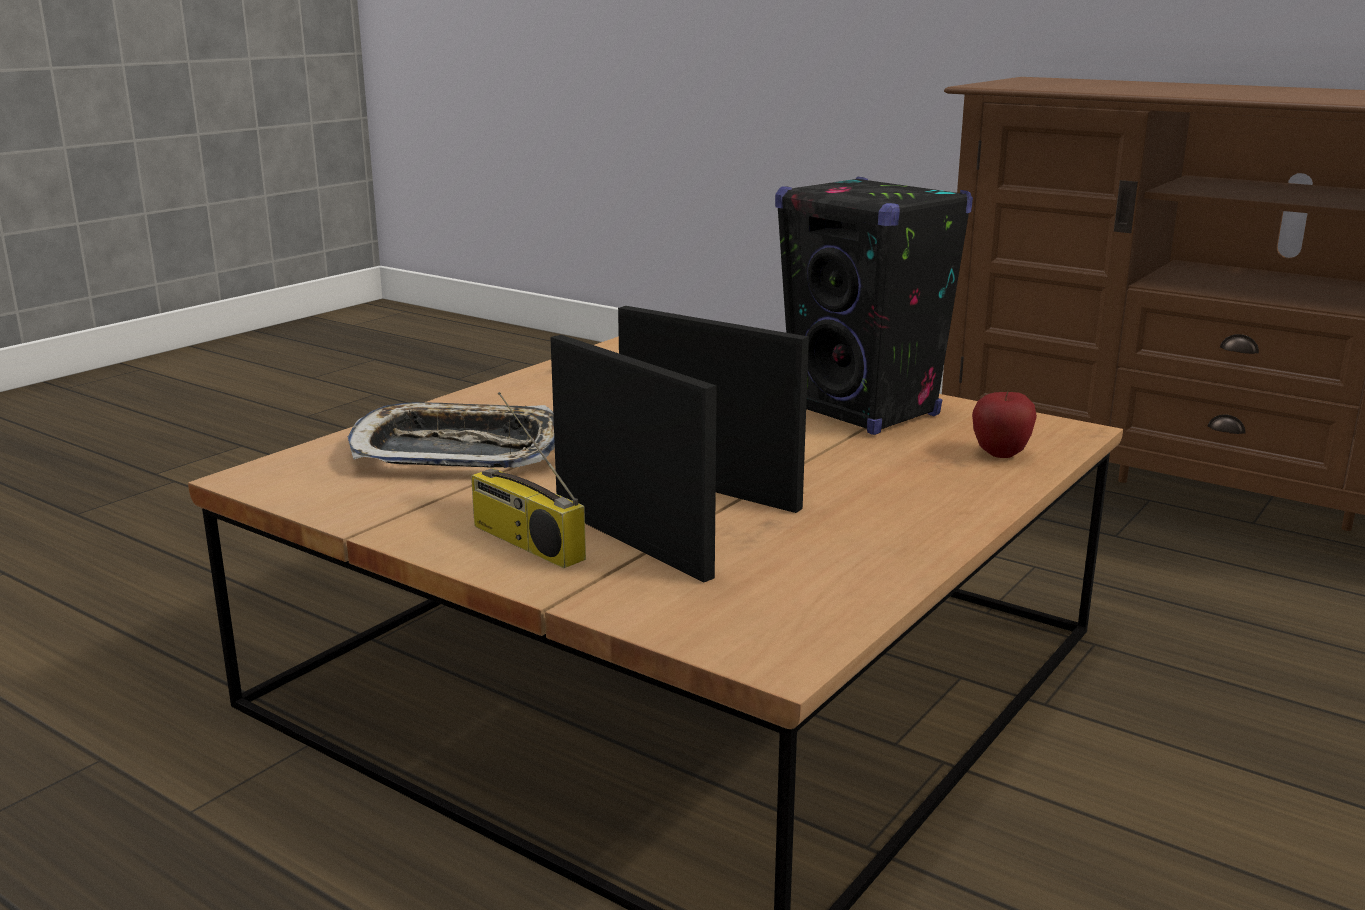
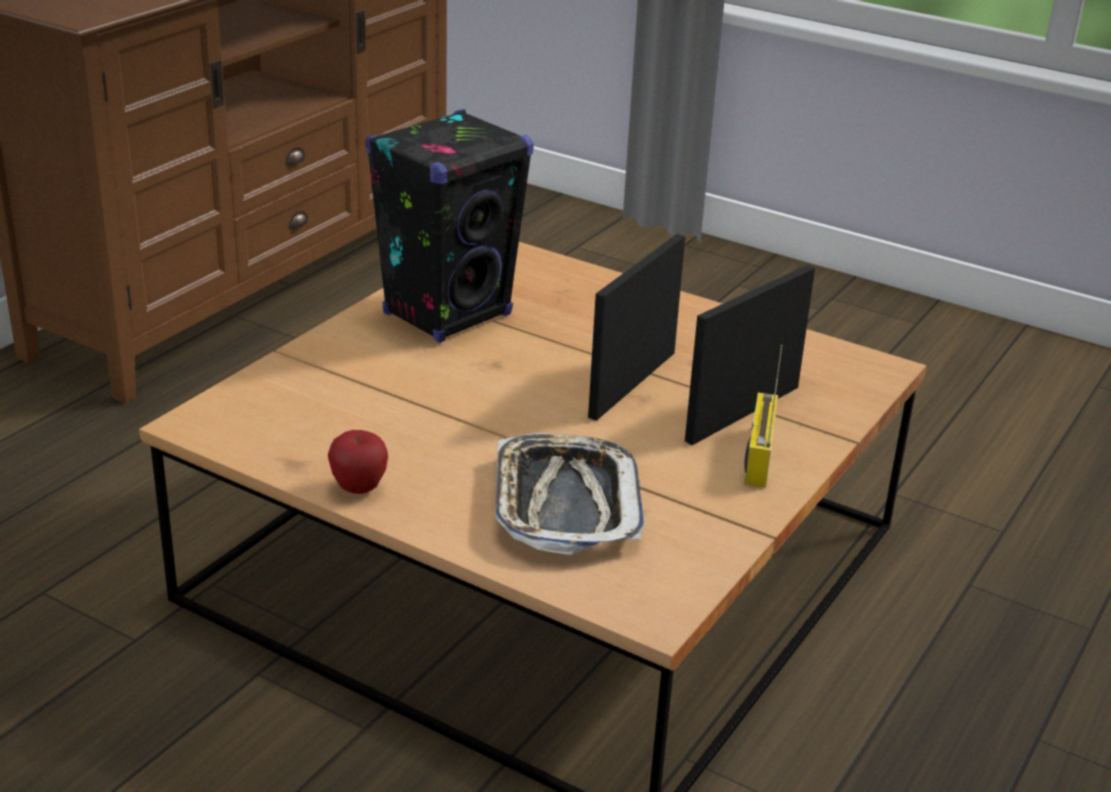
camera: 95 degrees left, 10 degrees up
(524, 542) = (757, 455): radio -> radio turned 150 degrees clockwise
(1000, 454) = (544, 275): apple -> apple (359, 488)

